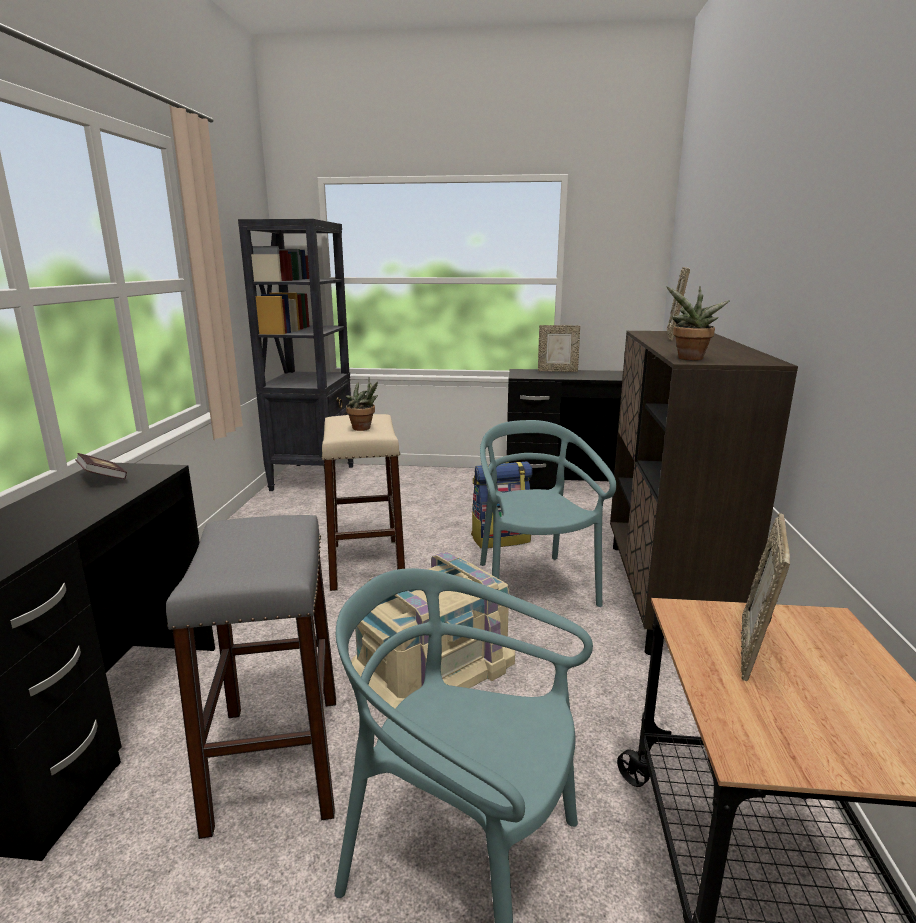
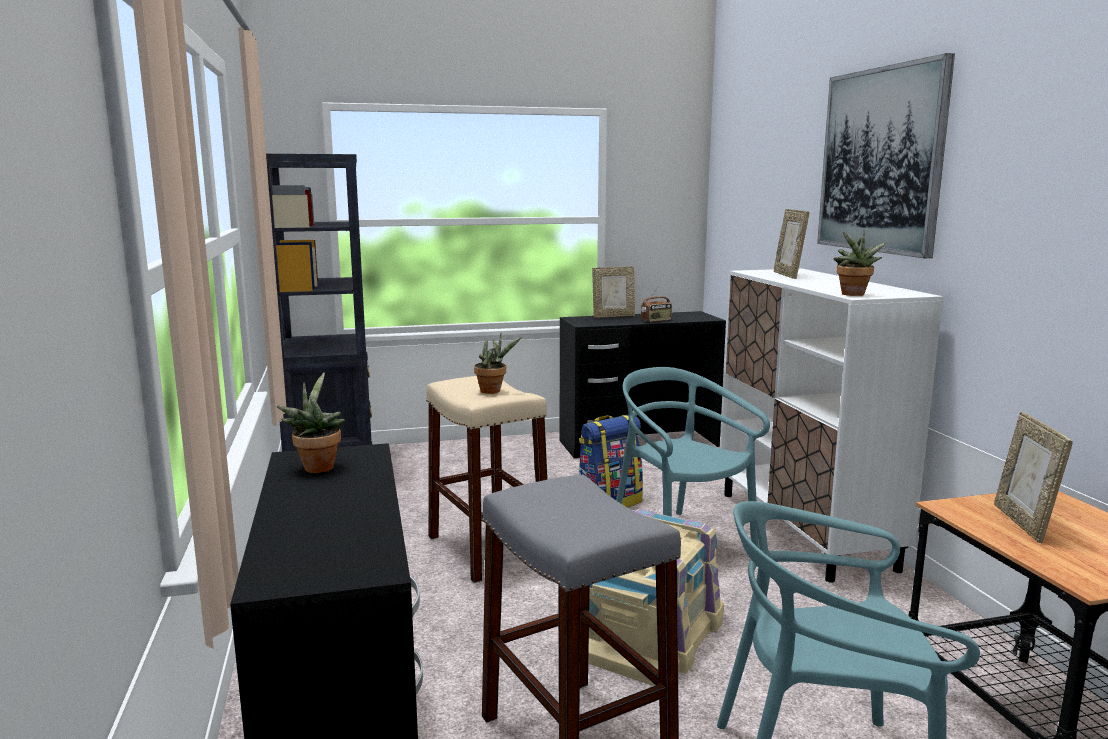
camera: 20 degrees left, 5 degrees down
(103, 478) = (317, 466): book -> potted plant
(590, 377) = (656, 321): none -> radio
(665, 595) = (804, 530): brown cabinet -> white cabinet
(774, 210) = (881, 160): none -> picture

